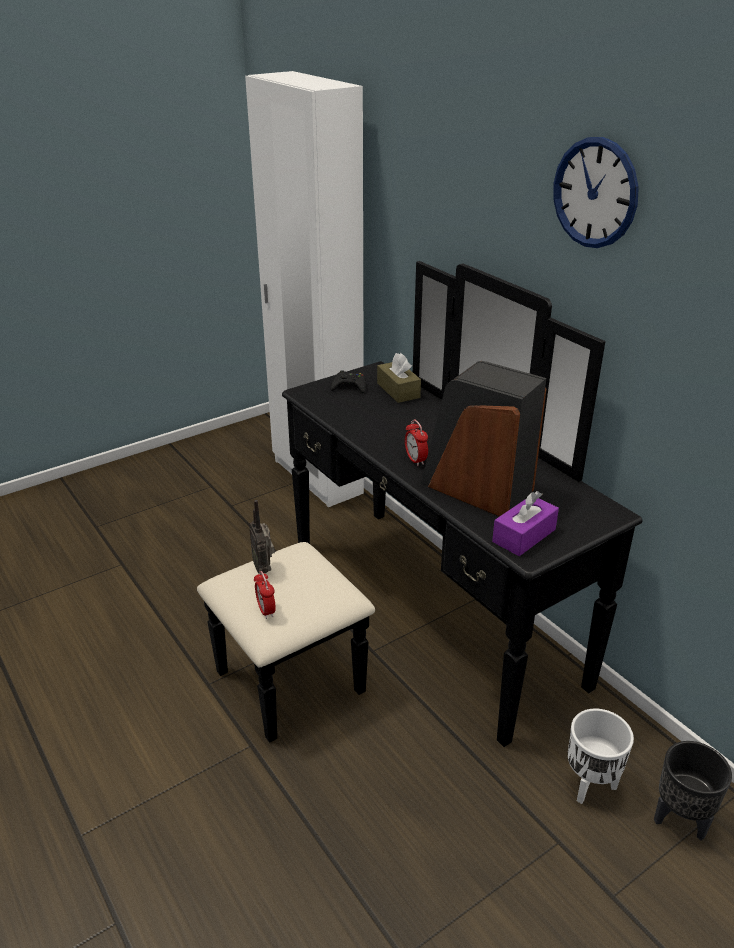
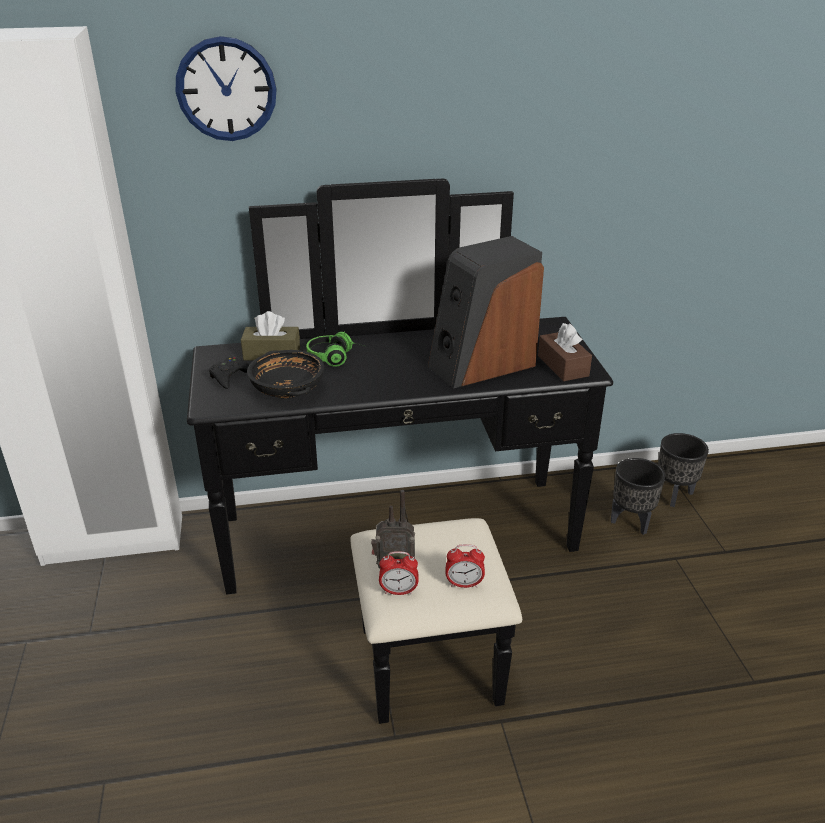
camera: 65 degrees left, 0 degrees up
(351, 412) = (288, 389): none -> black bowl
(415, 460) = (412, 380): alarm clock -> alarm clock (398, 591)
(418, 417) = (336, 358): none -> headphones
(524, 535) = (563, 366): purple tissue box -> brown tissue box
(589, 785) = (631, 522): white planter -> black planter
(595, 193) = (468, 69): wall clock -> wall clock (226, 89)

